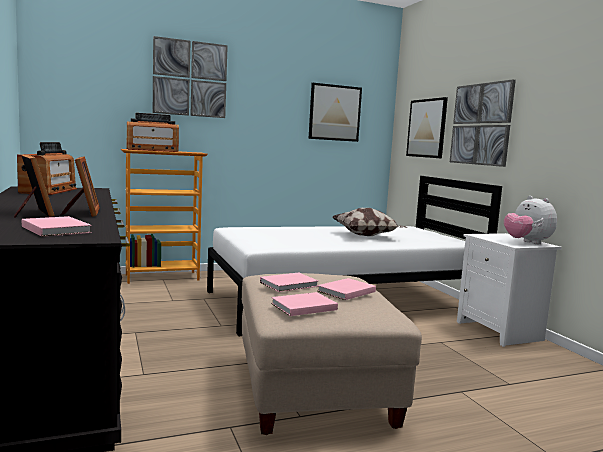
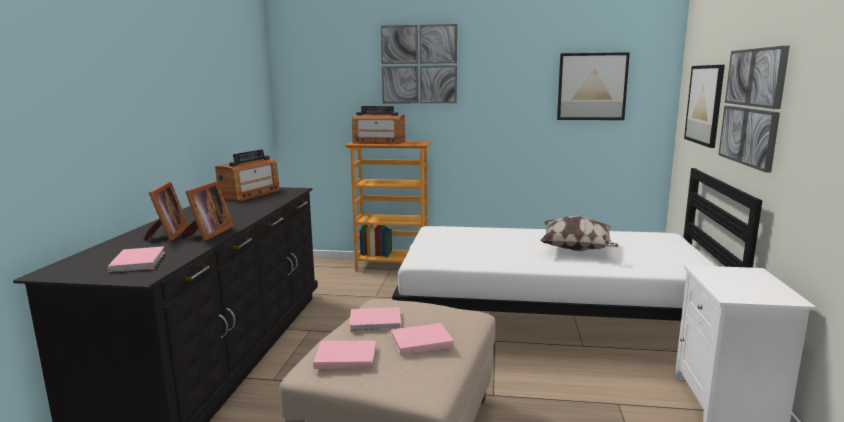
camera: 30 degrees right, 5 degrees up
(527, 243) = (762, 292): plush toy -> none

